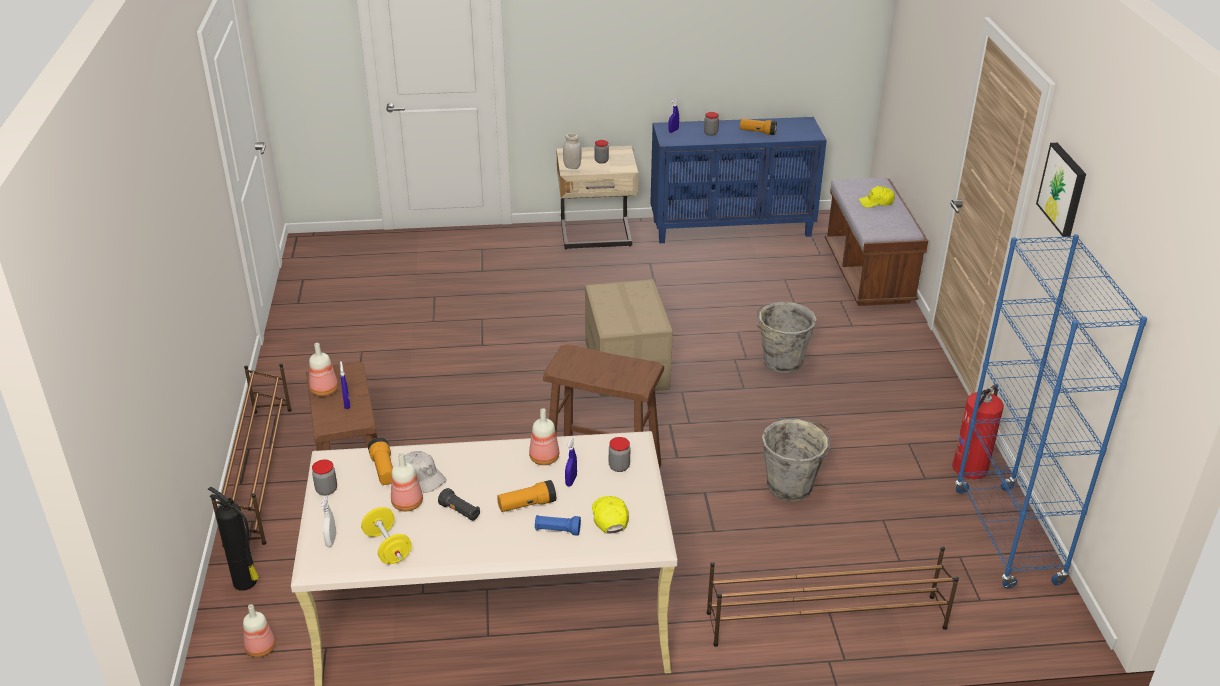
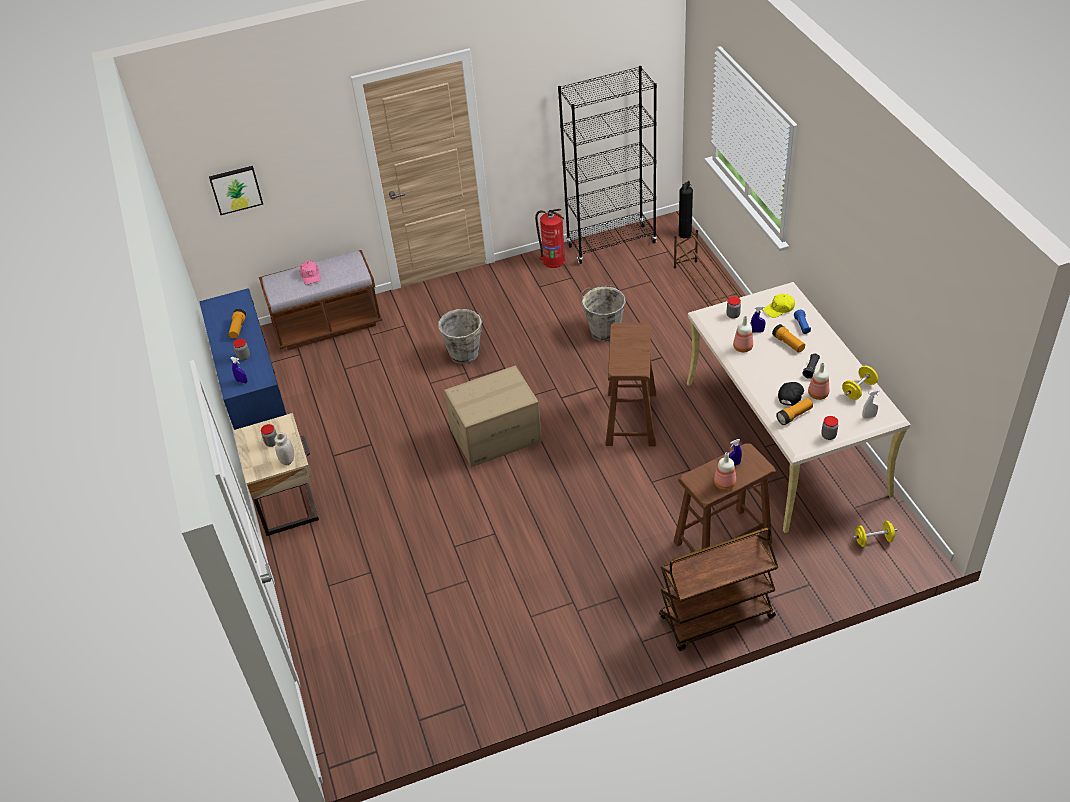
camera: 100 degrees left, 10 degrees up
(246, 583) = (827, 573): fire extinguisher -> fire extinguisher (685, 234)
(260, 472) = (716, 618): brown shoe rack -> brown cart
(260, 648) = (873, 540): bottle -> yellow dumbbell
(422, 476) = (790, 395): white cap -> black cap
(876, 202) = (311, 276): yellow cap -> pink cap
(1007, 536) = (611, 244): blue bookcase -> black bookcase
(1063, 189) = (518, 84): picture -> picture (236, 189)

